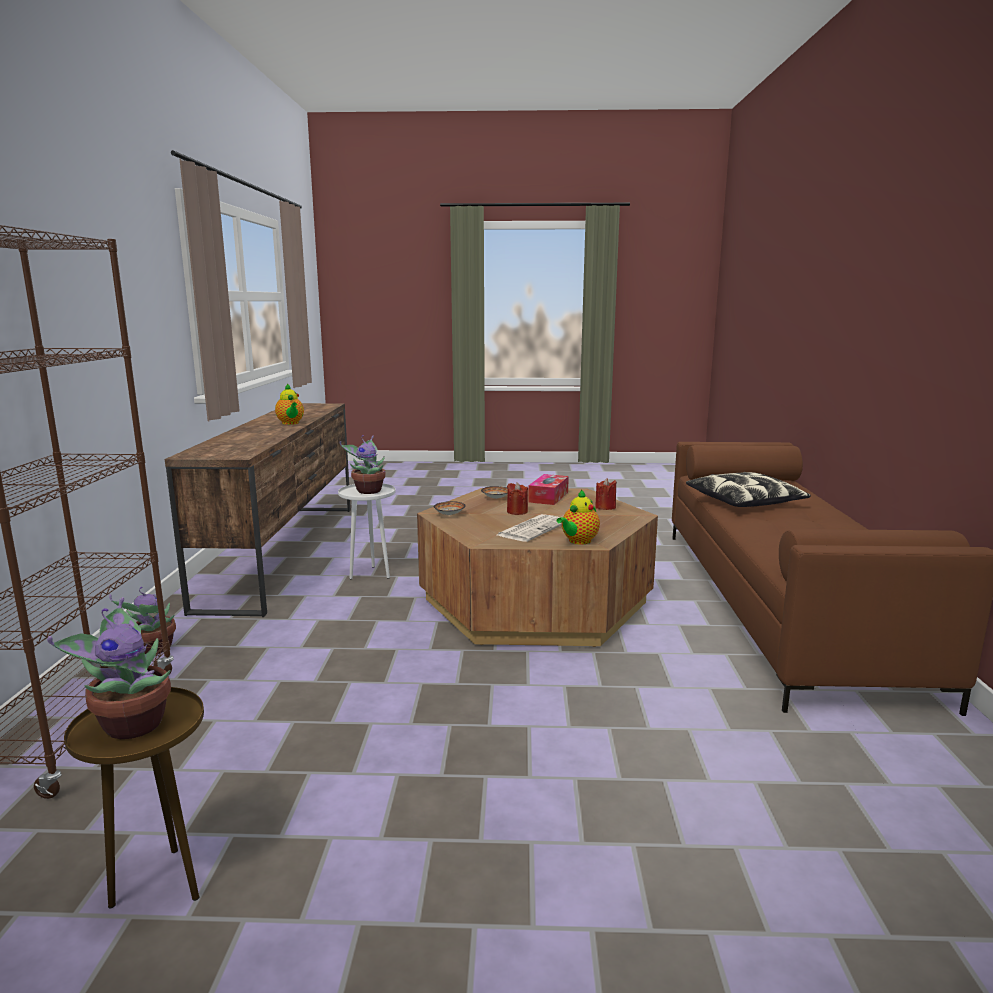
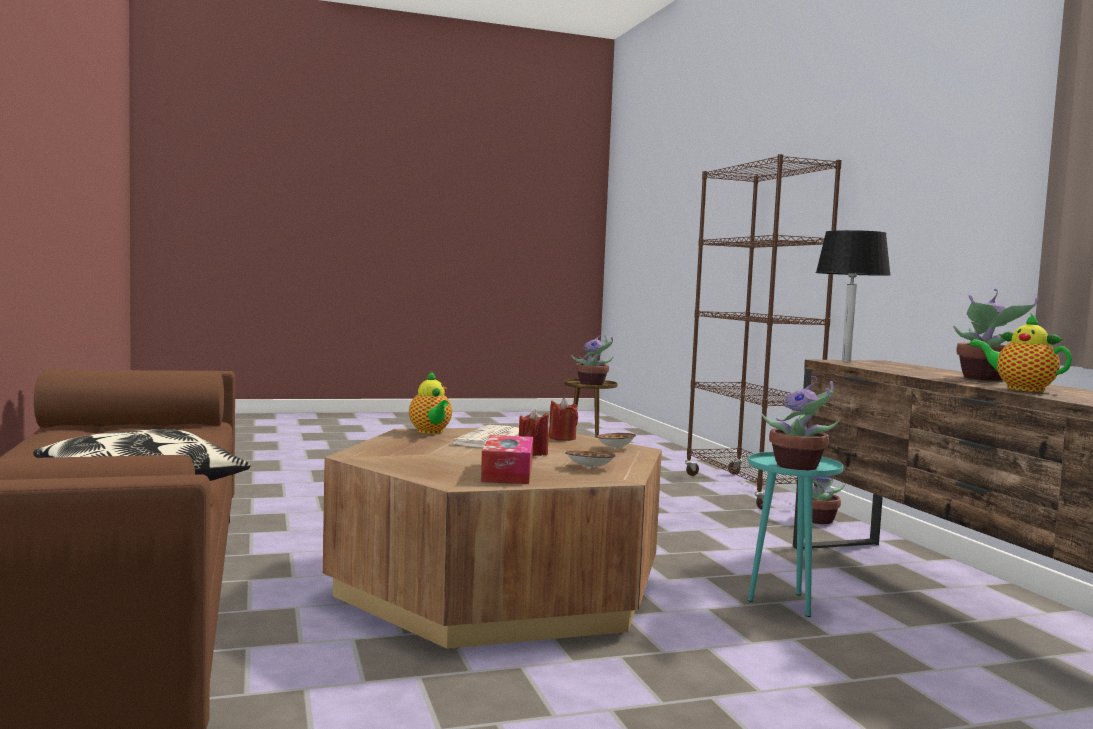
camera: 160 degrees right, 10 degrees down
(231, 454) = (846, 361): none -> black table lamp
(252, 431) = (984, 379): none -> potted plant
(371, 574) = (785, 603): white side table -> turquoise side table
(578, 541) = (431, 432): teapot -> teapot turned 135 degrees clockwise
(605, 507) = (406, 462): red candle -> red candle (562, 438)

